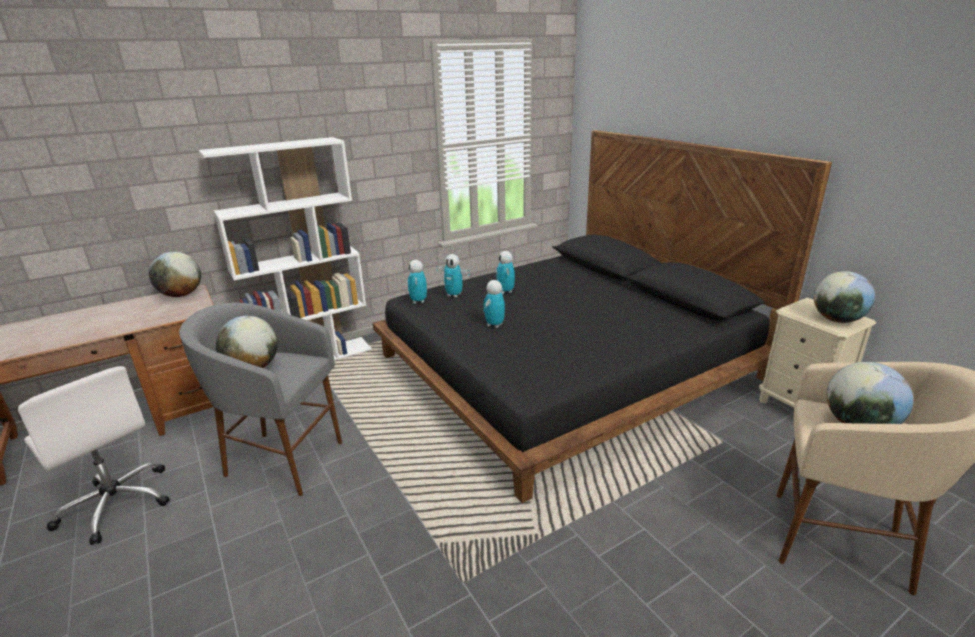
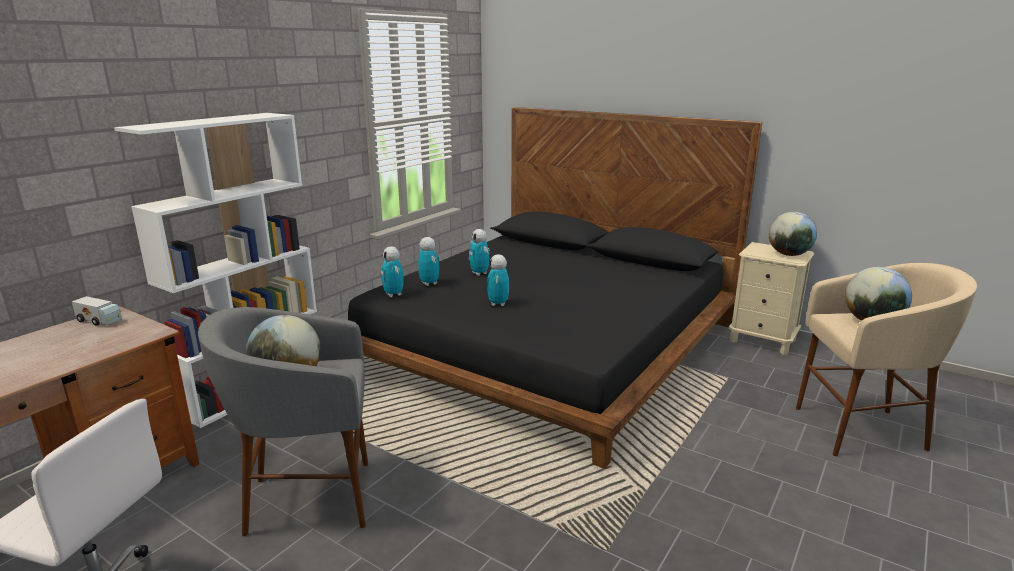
camera: 25 degrees left, 5 degrees down
(181, 295) = (99, 321): globe -> toy truck
(454, 295) = (429, 283): toy robot -> toy robot turned 120 degrees counterclockwise

